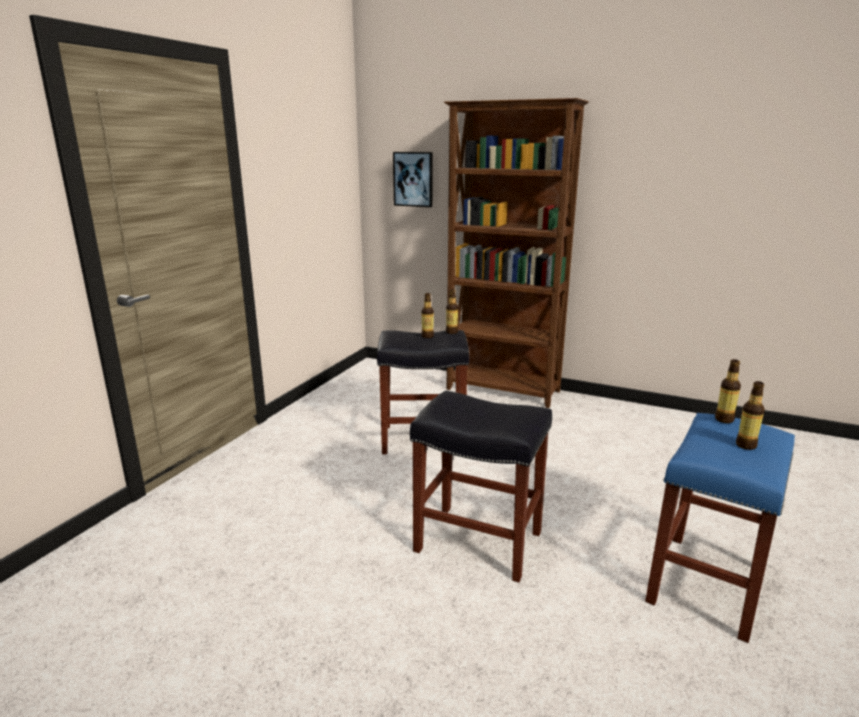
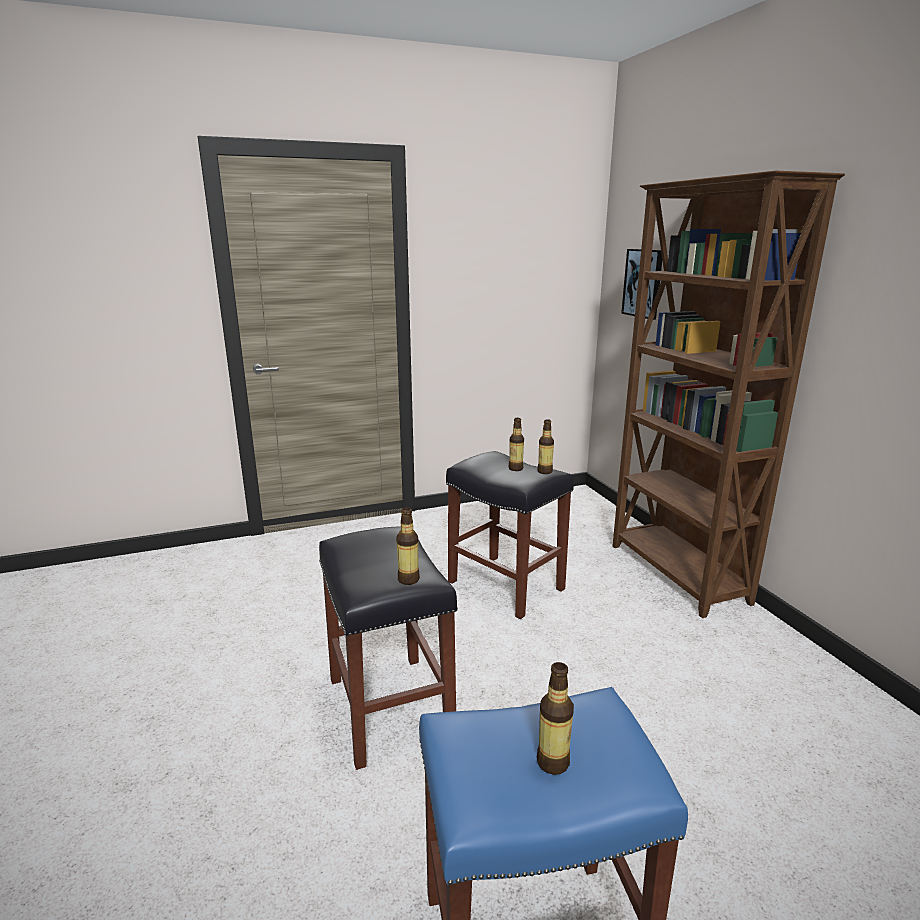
camera: 45 degrees right, 0 degrees up
(724, 419) = (602, 713): bottle -> bottle (408, 579)

